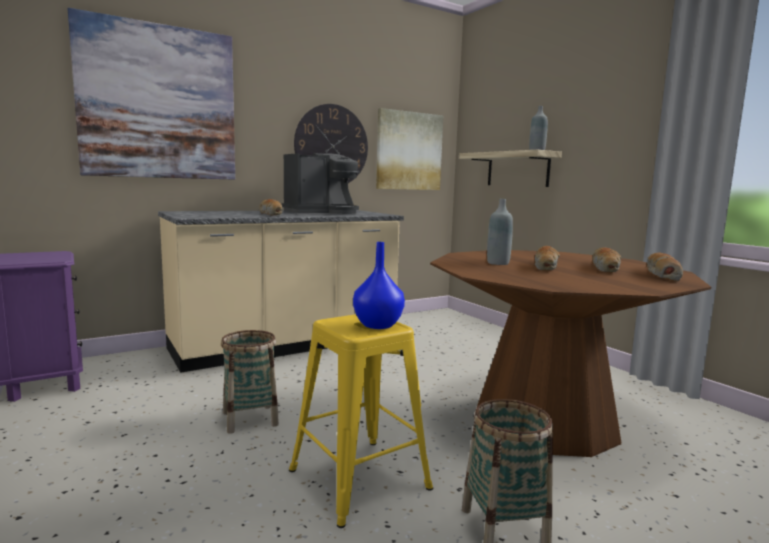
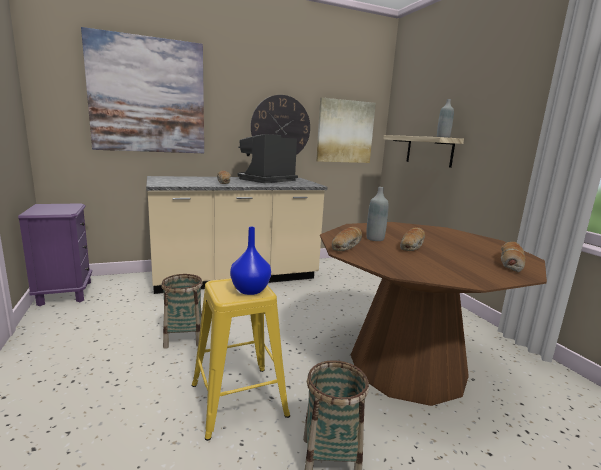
camera: 10 degrees right, 5 degrees up
(322, 212) = (267, 180): coffee machine -> coffee machine turned 150 degrees clockwise
(605, 269) = (465, 251): bread -> bread (347, 246)

